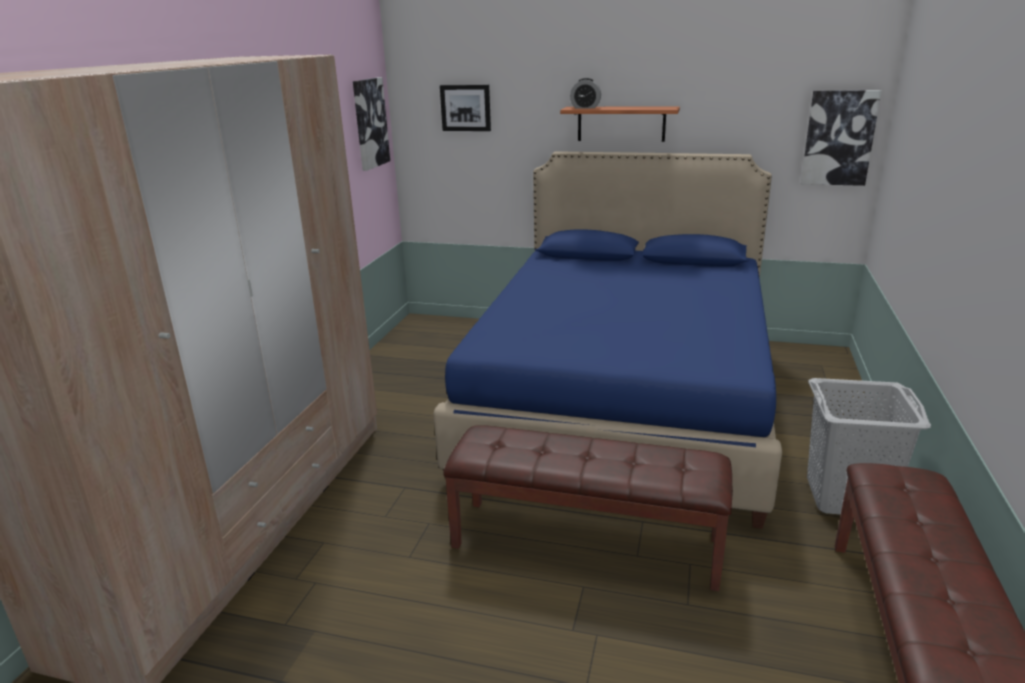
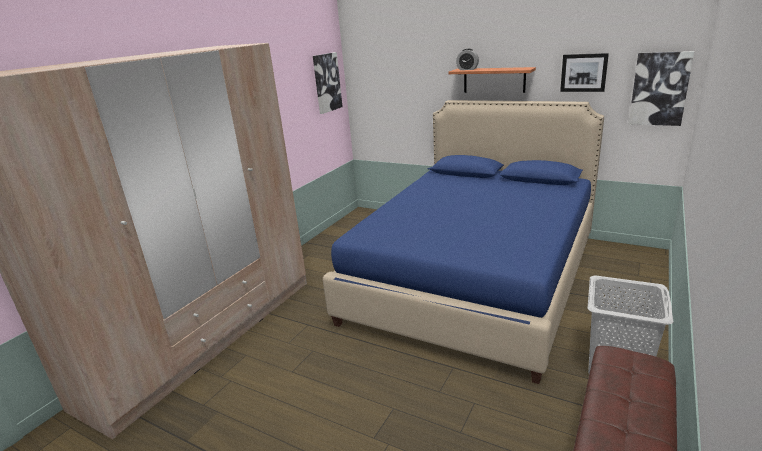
camera: 15 degrees right, 0 degrees up
(466, 107) = (390, 70): picture -> picture (583, 72)
(586, 541) = (408, 376): brown bench -> none

